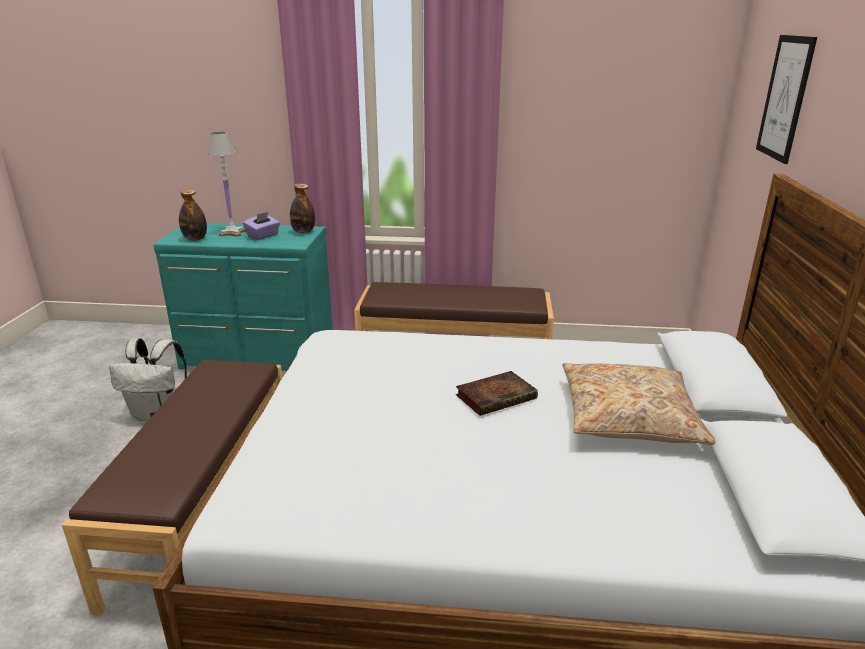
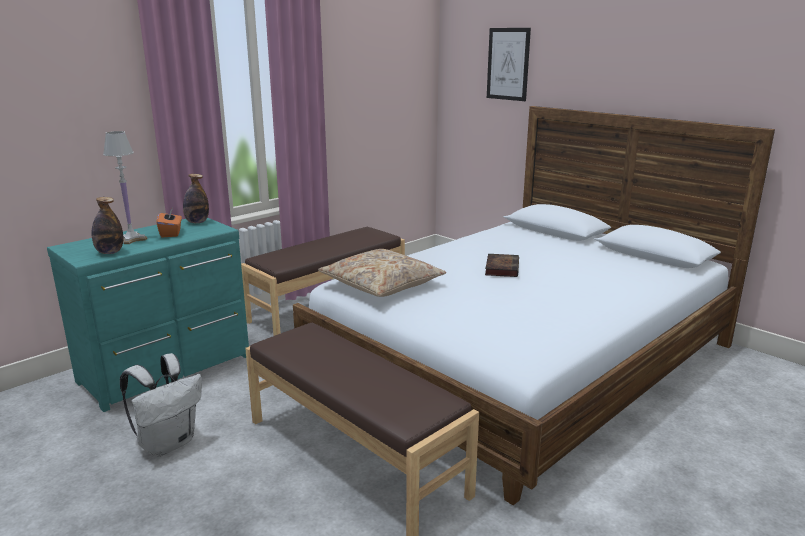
camera: 50 degrees left, 5 degrees down
(263, 236) = (171, 233): purple tissue box -> orange tissue box
(629, 417) = (562, 253): beige pillow -> beige pillow (382, 284)

